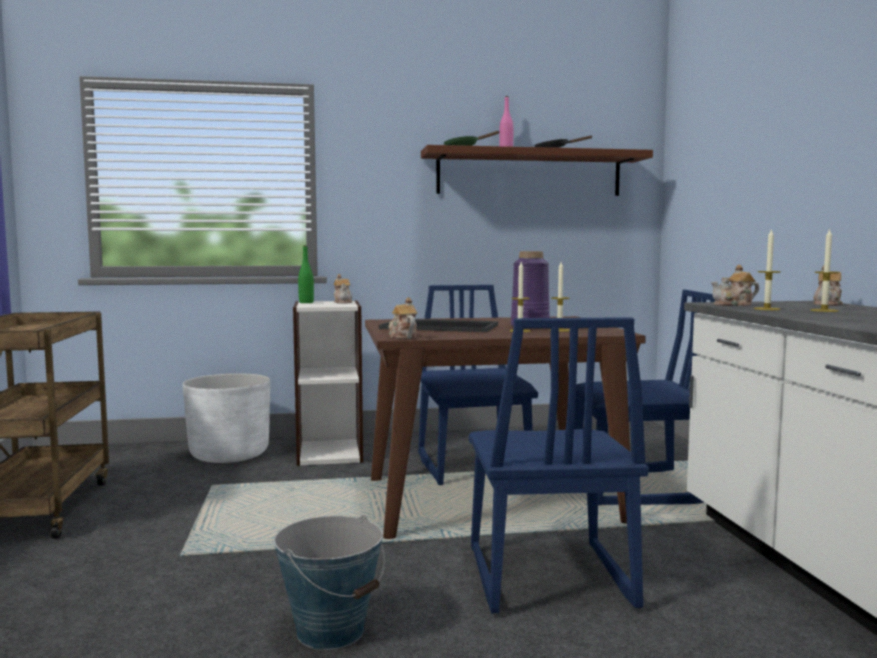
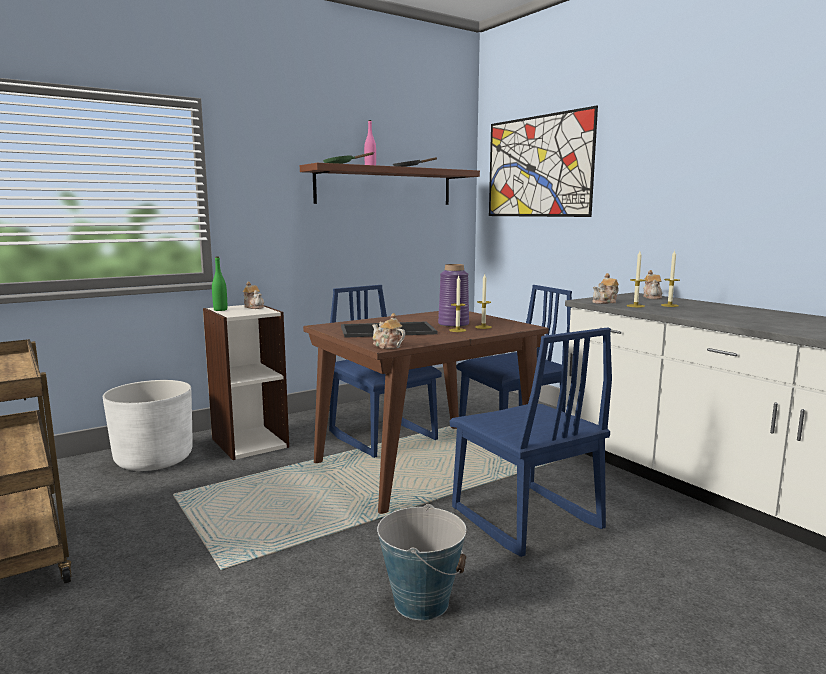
camera: 25 degrees left, 5 degrees up
(721, 138) = (538, 166): none -> picture

